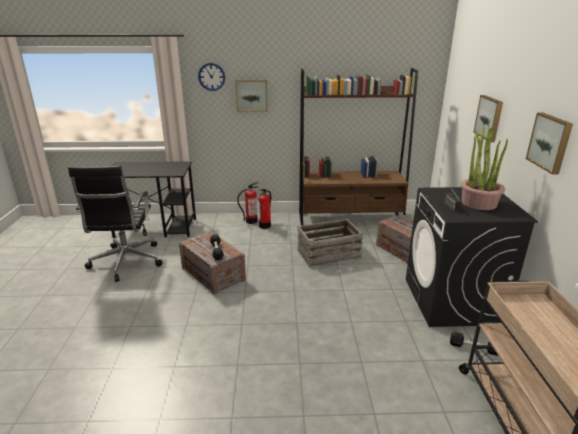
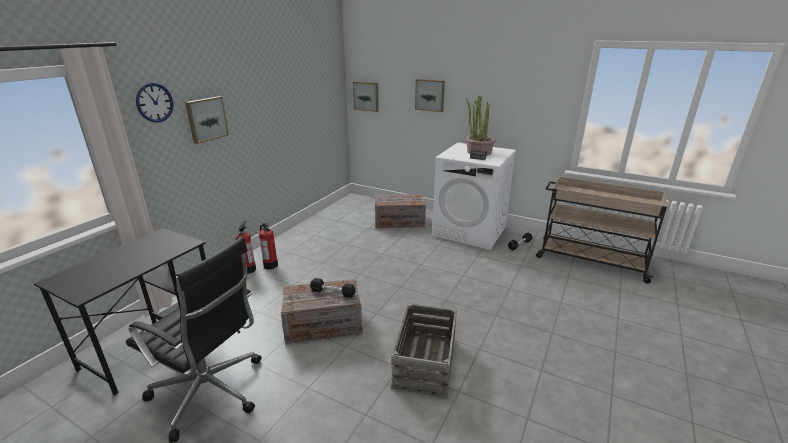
camera: 60 degrees left, 0 degrees up
(328, 254) = (364, 252): crate -> crate (425, 362)
(350, 219) = (321, 222): brown bookcase -> none
(452, 301) = (470, 231): black washing machine -> white washing machine
(550, 142) = (509, 98): picture -> picture (366, 96)

